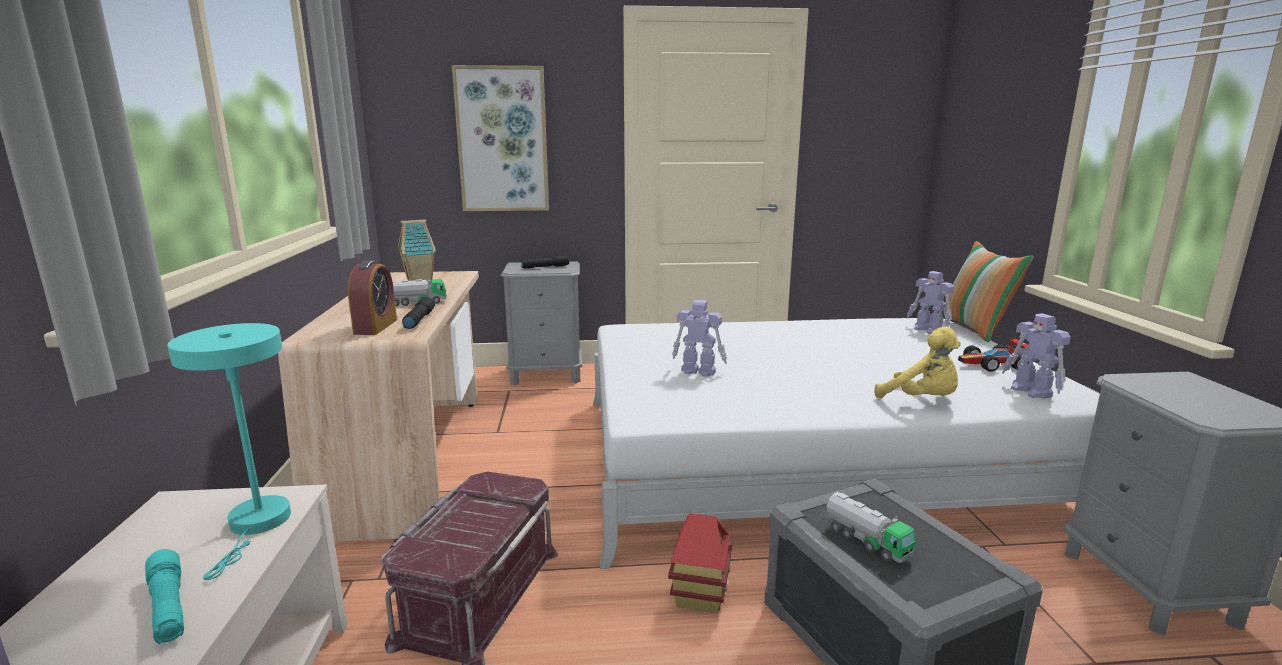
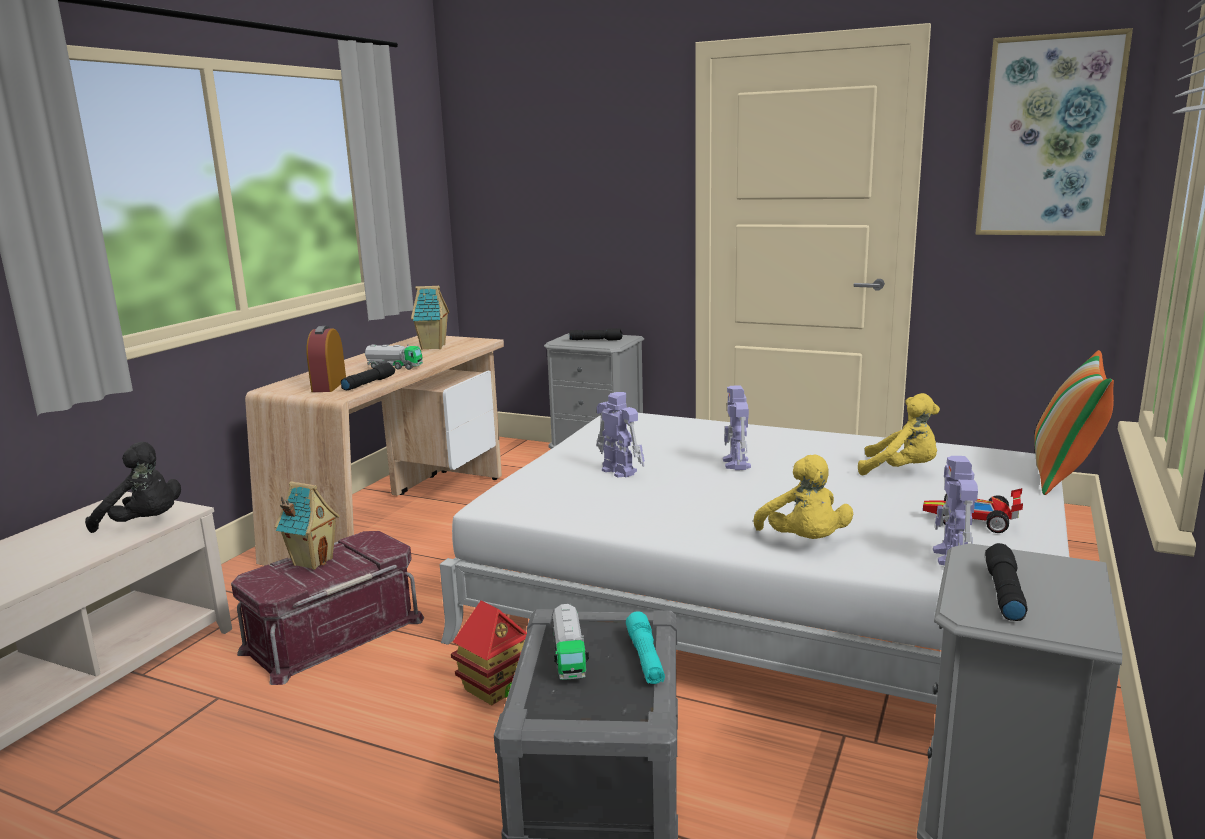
camera: 30 degrees right, 0 degrees up
(168, 607) = (51, 559): turquoise flashlight -> turquoise flashlight (645, 658)
(257, 525) = (144, 524): turquoise table lamp -> black plush toy
(375, 326) = (329, 385): alarm clock -> alarm clock turned 150 degrees clockwise
(455, 519) = (312, 561): none -> toy house
(502, 140) = (569, 198): picture -> picture (1049, 137)
(887, 339) = (901, 470): none -> yellow plush toy
(928, 330) = (986, 468): toy robot -> toy robot (736, 464)
(1194, 402) = (1003, 592): none -> black flashlight

